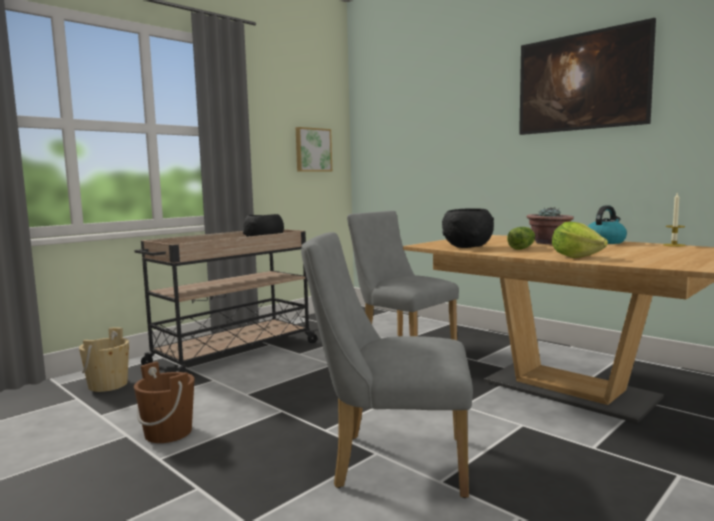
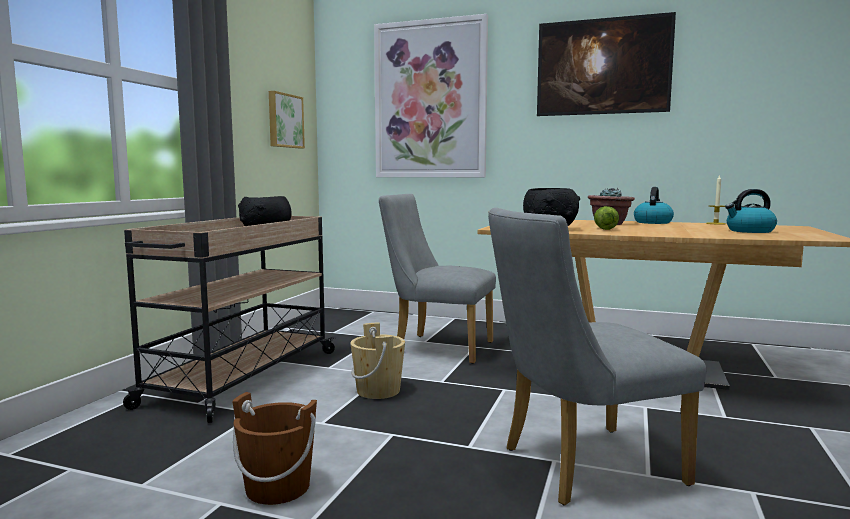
camera: 25 degrees left, 0 degrees up
(108, 385) = (100, 442): beige bucket -> beige bucket (378, 391)
(431, 124) = (430, 100): none -> picture
(576, 257) = (681, 233): lettuce -> none
(669, 256) = (749, 231): none -> kettle

